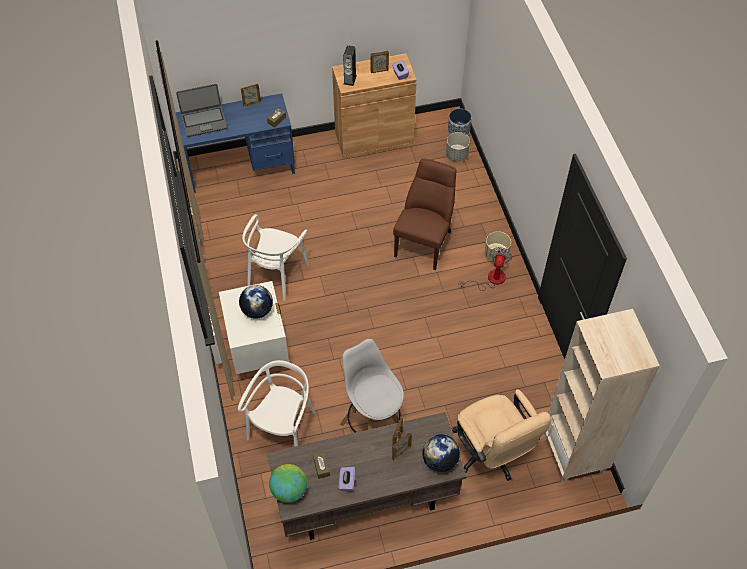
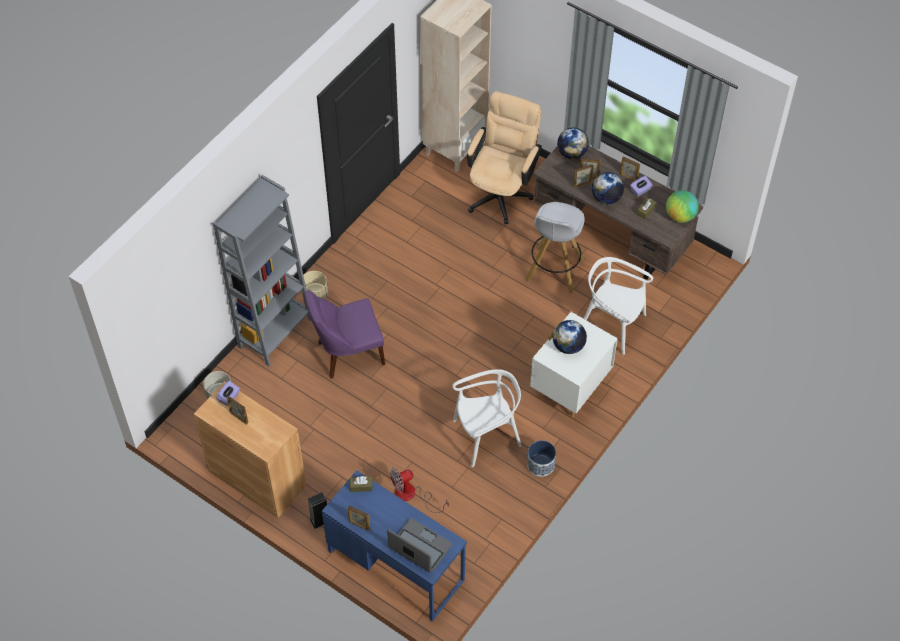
camera: 130 degrees left, 0 degrees up
(283, 428) = (612, 325): white chair -> white chair turned 45 degrees clockwise
(350, 79) = (272, 433): speaker -> speaker (320, 520)
(364, 447) = (606, 198): none -> globe
(370, 484) = (628, 178): none -> picture frame
(424, 241) = (347, 353): brown chair -> purple chair
(459, 130) = (184, 415): planter -> planter (540, 464)
(482, 213) = (275, 333): none -> grey bookcase
(490, 279) = (345, 284): fan -> fan (412, 495)

